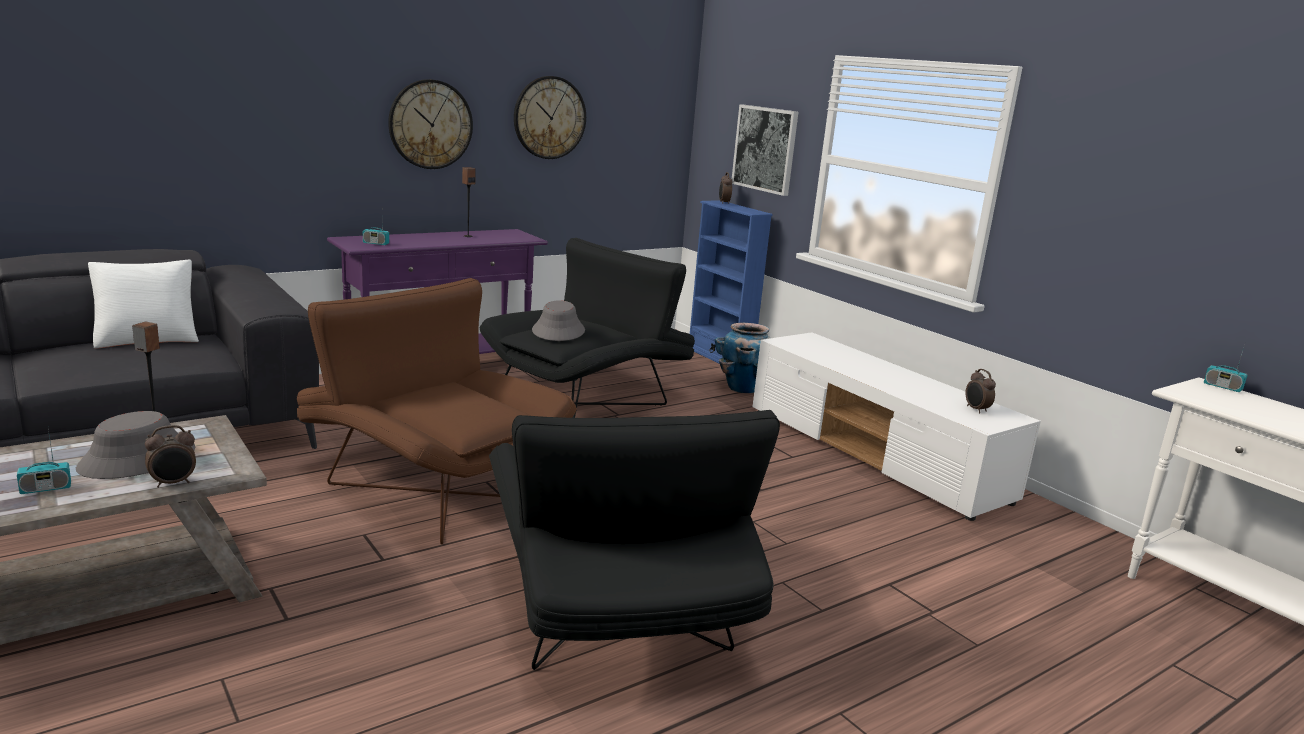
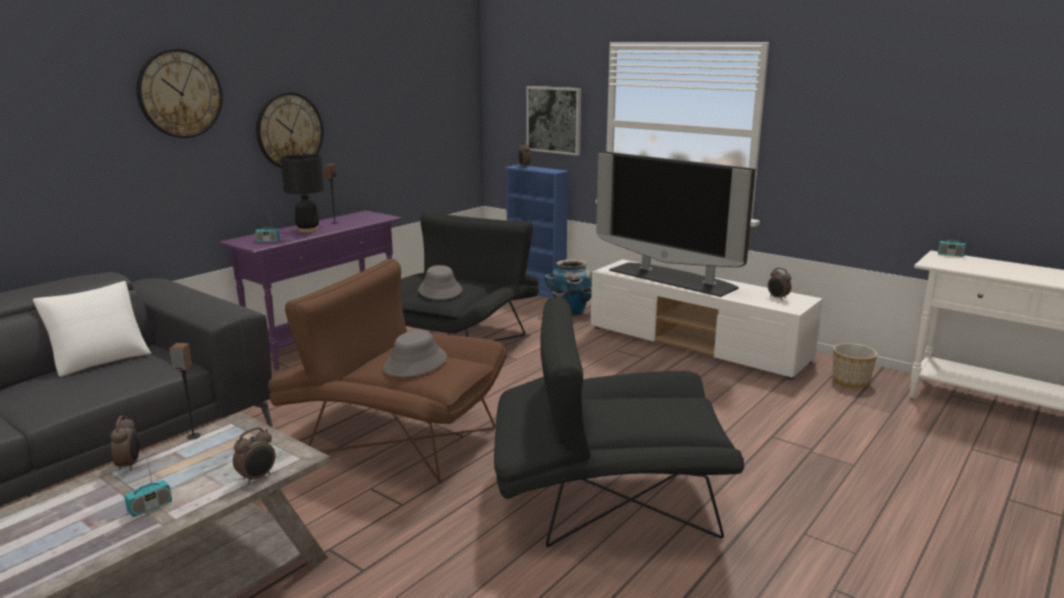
camera: 15 degrees left, 0 degrees up
(70, 444) = (129, 465): none -> alarm clock
(137, 460) = (205, 465): grey hat -> grey hat (415, 363)
(430, 239) = (307, 230): none -> black table lamp
(549, 117) = (379, 113): wall clock -> wall clock (180, 93)
(616, 611) = (607, 501): black armchair -> black armchair turned 120 degrees clockwise
(856, 364) = (673, 278): none -> television
(1055, 540) = (851, 381): none -> planter

